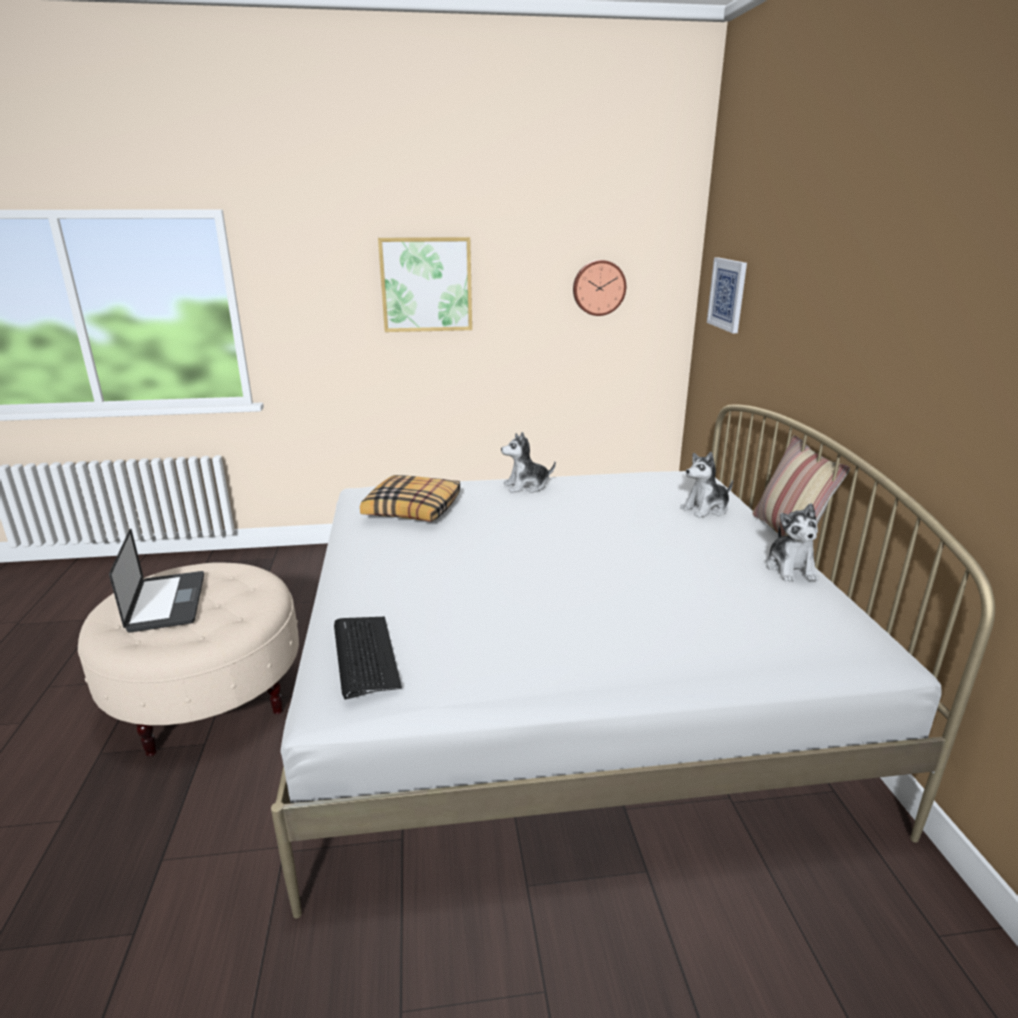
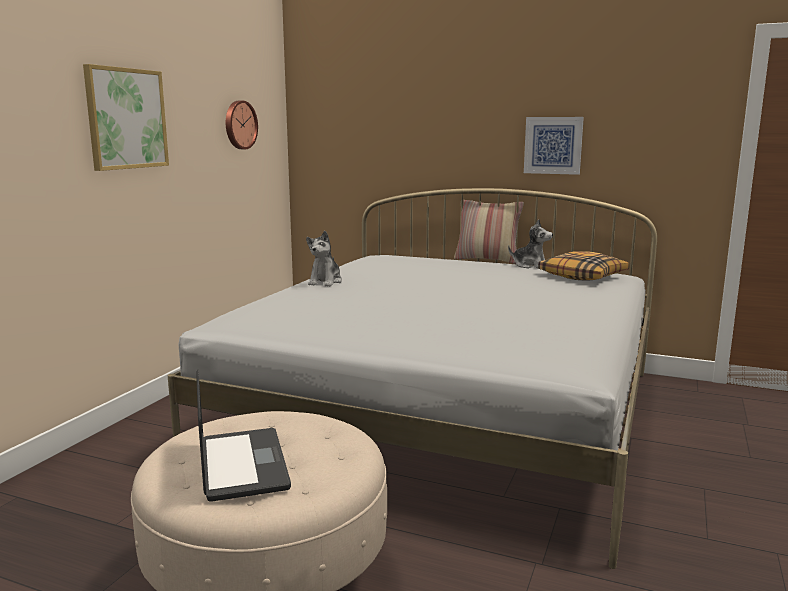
camera: 60 degrees left, 10 degrees down
(167, 602) = (243, 465): laptop -> laptop turned 60 degrees clockwise
(364, 655) = (542, 349): keyboard -> none
(413, 509) = (310, 310): pillow -> pillow (583, 276)
(706, 509) = (437, 261): plush toy -> none
(727, 294) = (340, 124): picture -> picture (553, 145)

